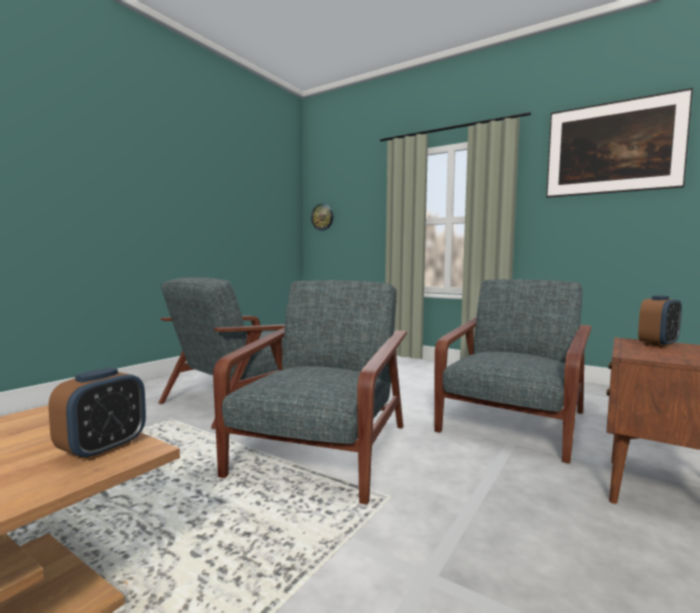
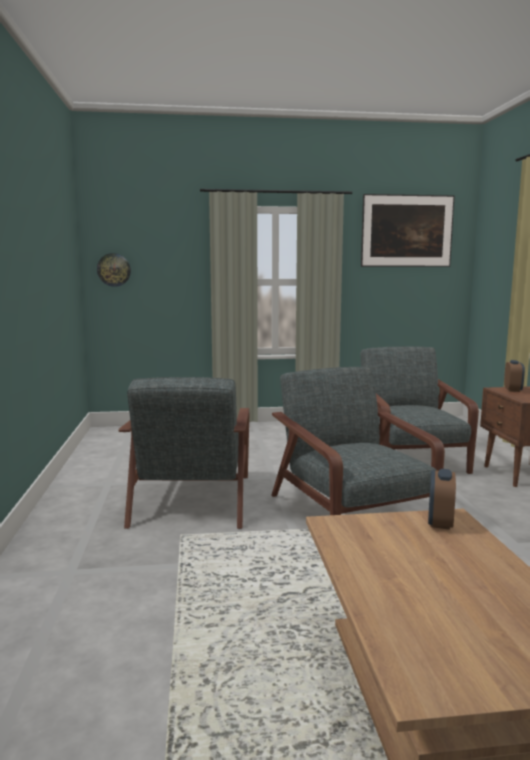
camera: 40 degrees left, 5 degrees up
(102, 449) = (440, 522): alarm clock -> alarm clock turned 150 degrees counterclockwise

